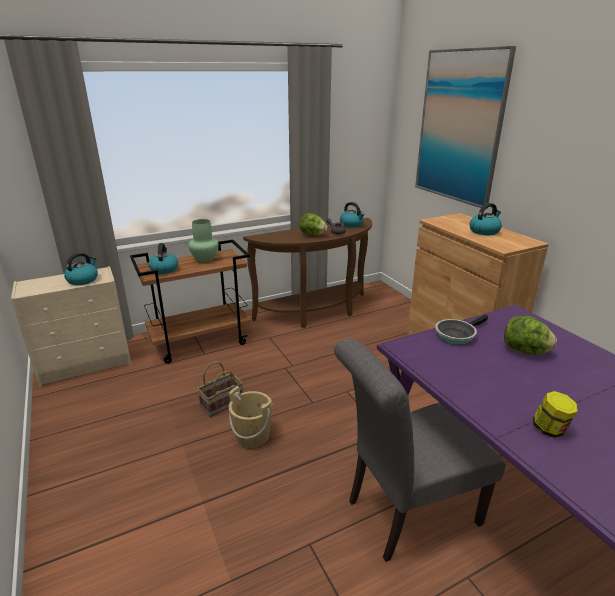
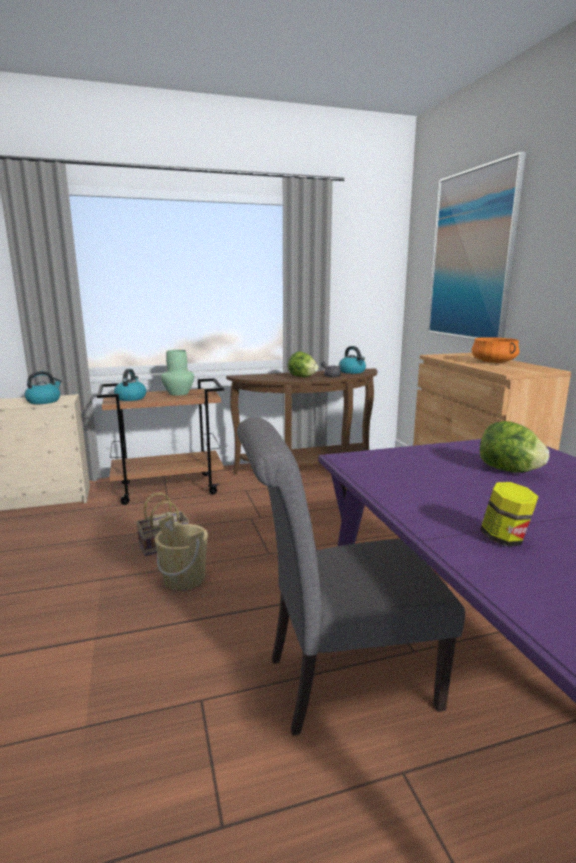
camera: 10 degrees right, 10 degrees down
(456, 335) = (424, 453): frying pan -> none
(484, 231) = (493, 362): kettle -> orange cooking pot

